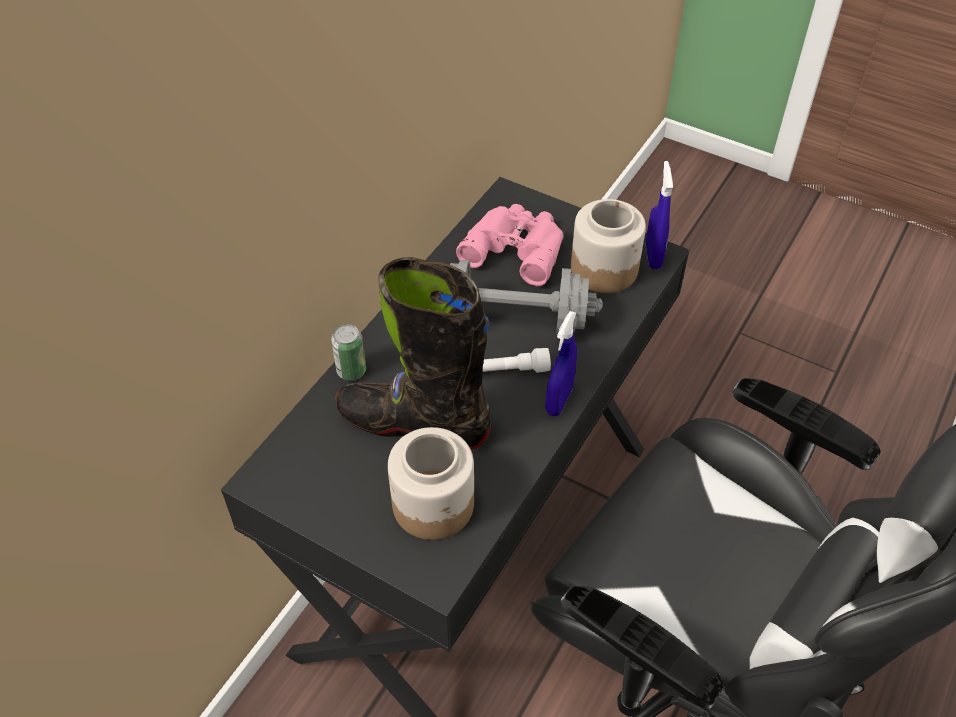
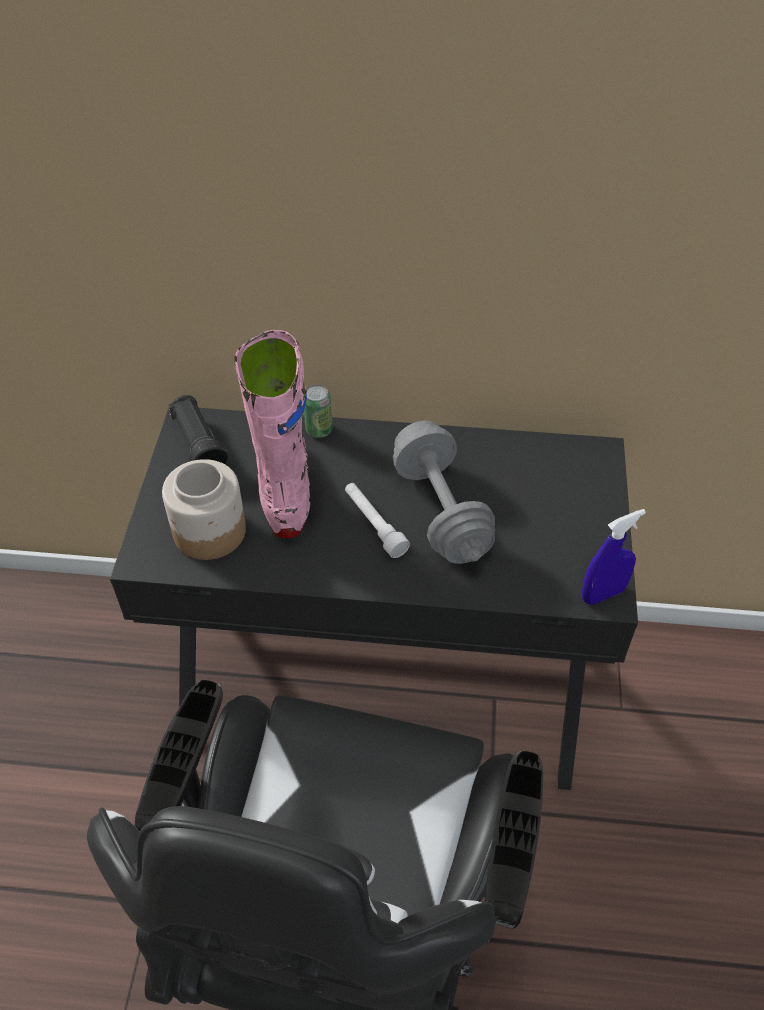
camera: 65 degrees right, 0 degrees up
(304, 478) = (199, 445): none -> black flashlight
(414, 424) = (285, 489): black boot -> pink boot
(516, 247) = (535, 483): pink binoculars -> none
(559, 400) = (364, 578): blue spray bottle -> none
(604, 268) = (555, 559): jar -> none

